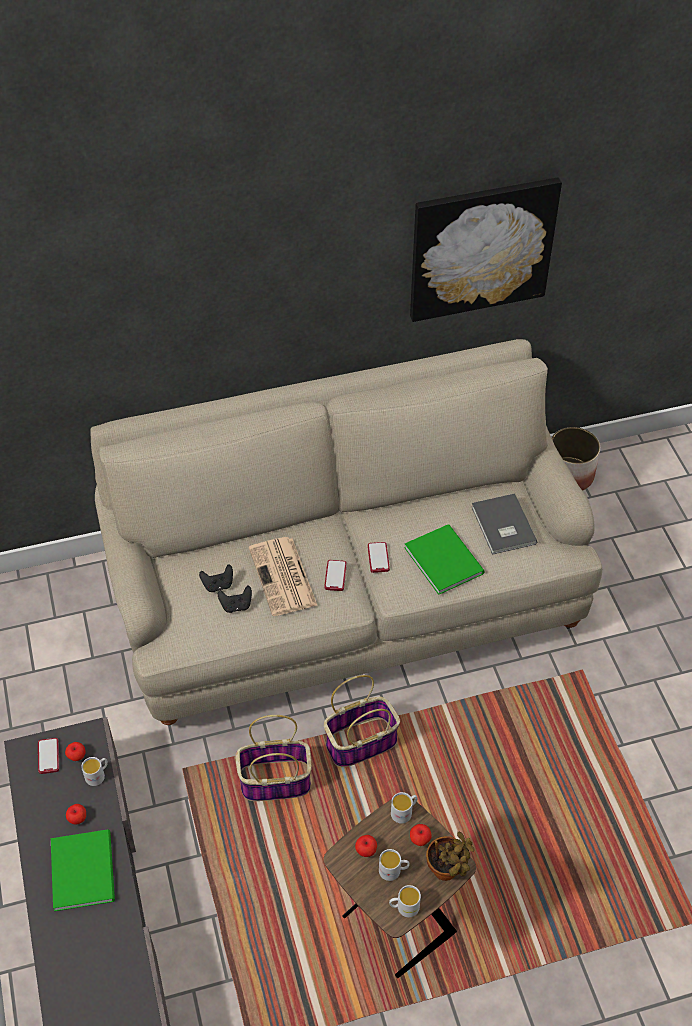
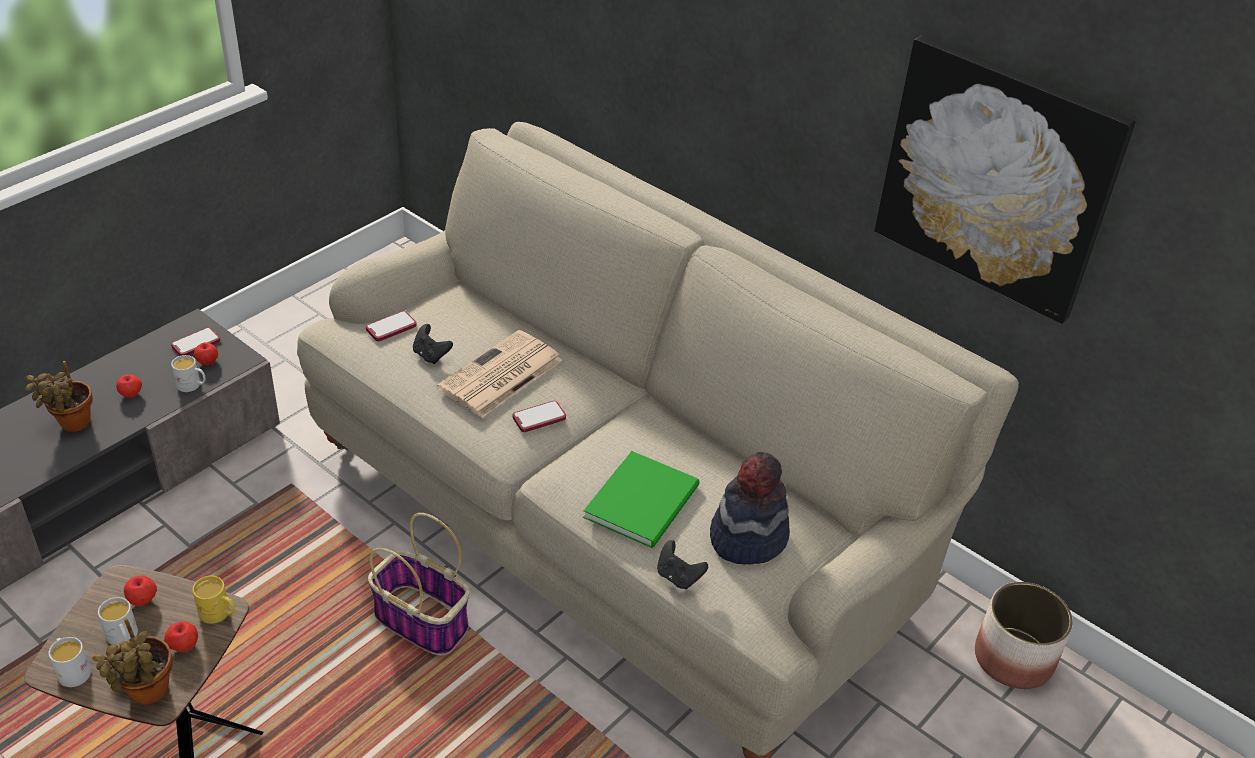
camera: 55 degrees right, 10 degrees down
(85, 868) = (72, 424): green book -> potted plant
(218, 585) = (449, 331): black game controller -> black game controller (678, 577)
(274, 782) = (319, 567): basket -> none
(378, 558) = (595, 442): phone -> phone (391, 327)
(404, 812) = (219, 614): white mug -> yellow mug
(502, 526) = (747, 537): grey book -> hat

